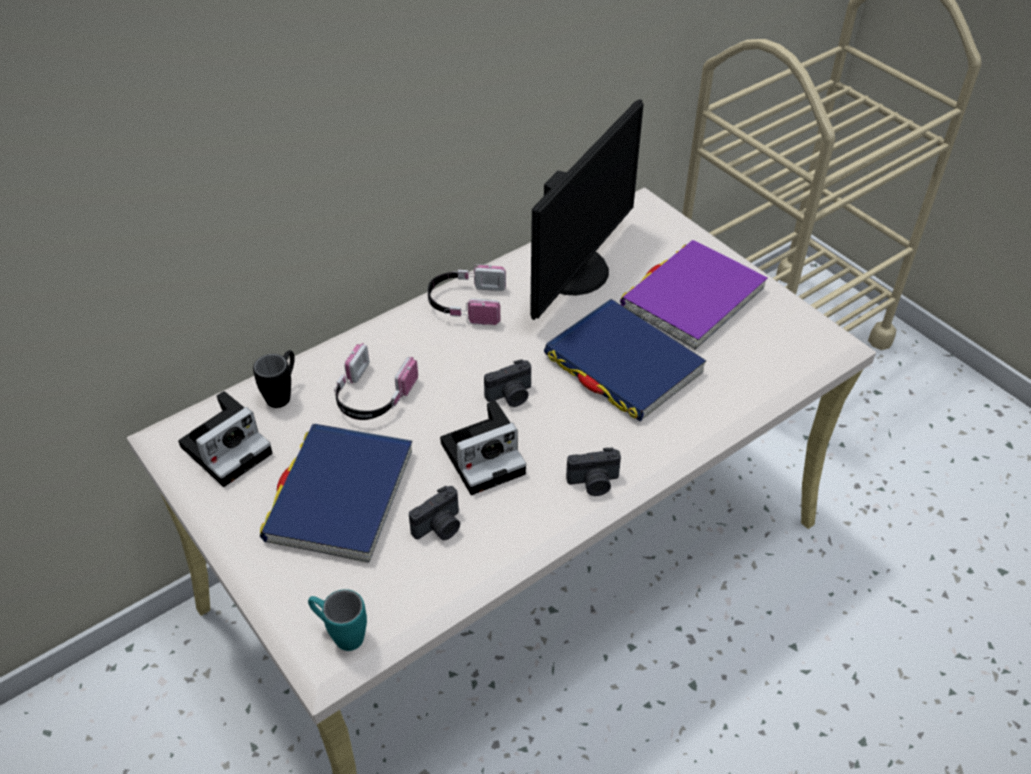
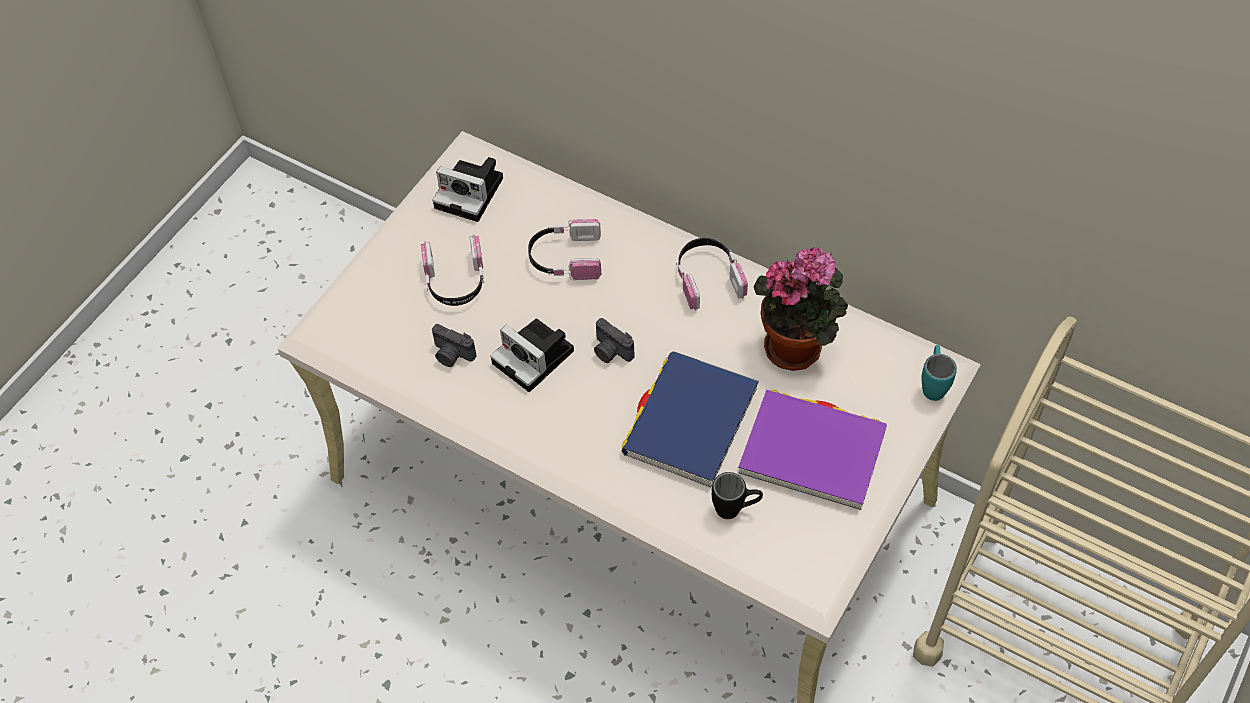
camera: 70 degrees right, 10 degrees up
(283, 394) = (540, 200): black mug -> black mug (735, 509)
(340, 496) = (455, 281): blue book -> headphones
(340, 634) = (336, 334): turquoise mug -> turquoise mug (933, 384)
(576, 272) = (798, 346): monitor -> potted plant
(594, 483) = (540, 443): camera -> none

